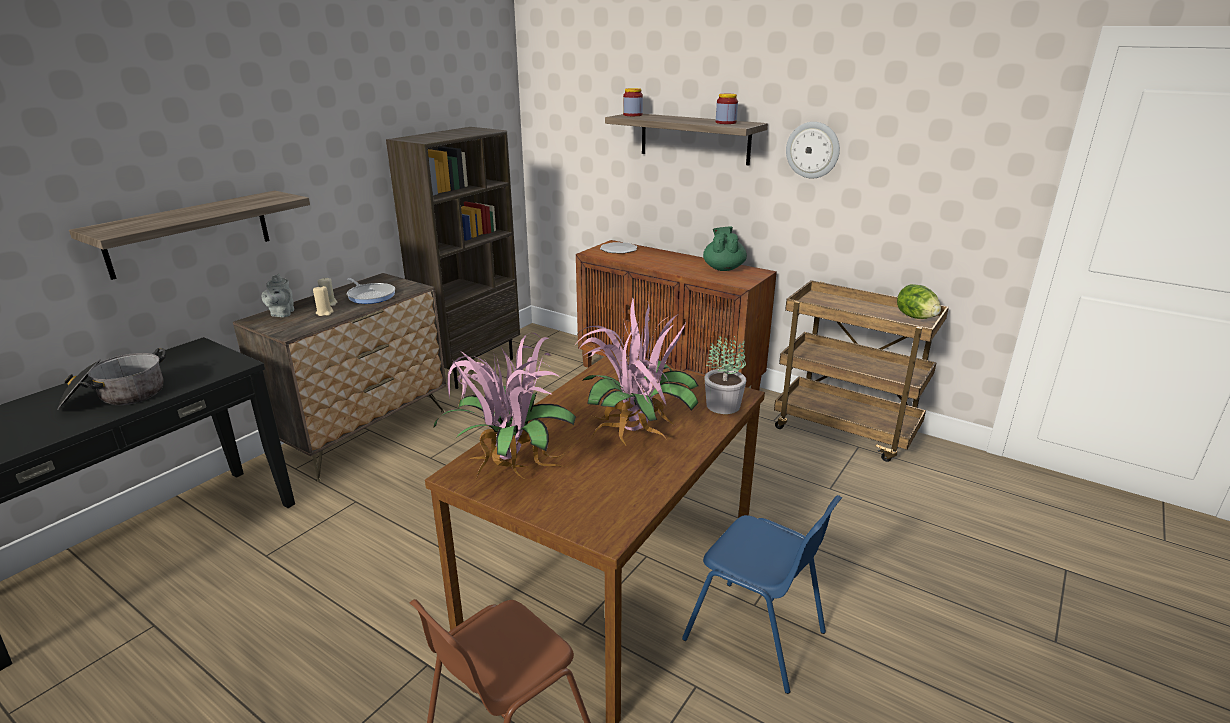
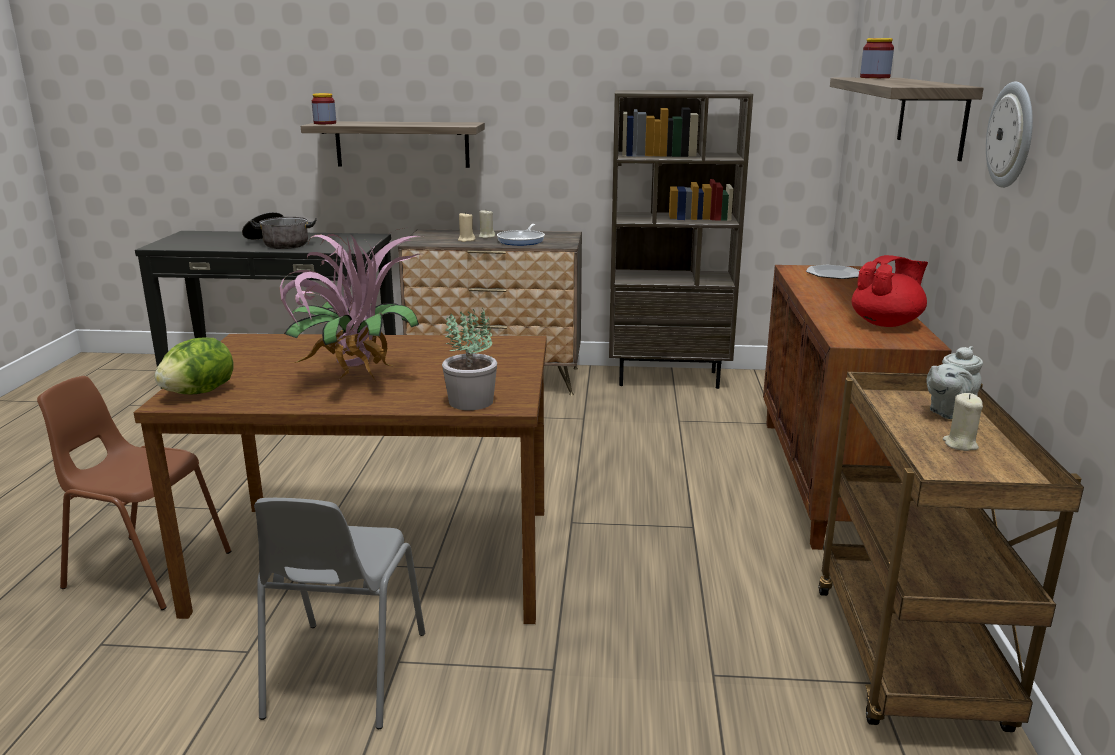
camera: 60 degrees right, 5 degrees down
(281, 314) = (447, 233): grey teapot -> grey teapot (948, 412)
(509, 469) = (261, 351): potted plant -> none
(723, 268) = (886, 323): green teapot -> red teapot
(726, 122) = (920, 84): jar -> jar (325, 123)
(756, 636) = (343, 675): blue chair -> grey chair
(873, 312) = (960, 444): none -> beige candle
(915, 317) = (1007, 480): lettuce -> lettuce (199, 392)

